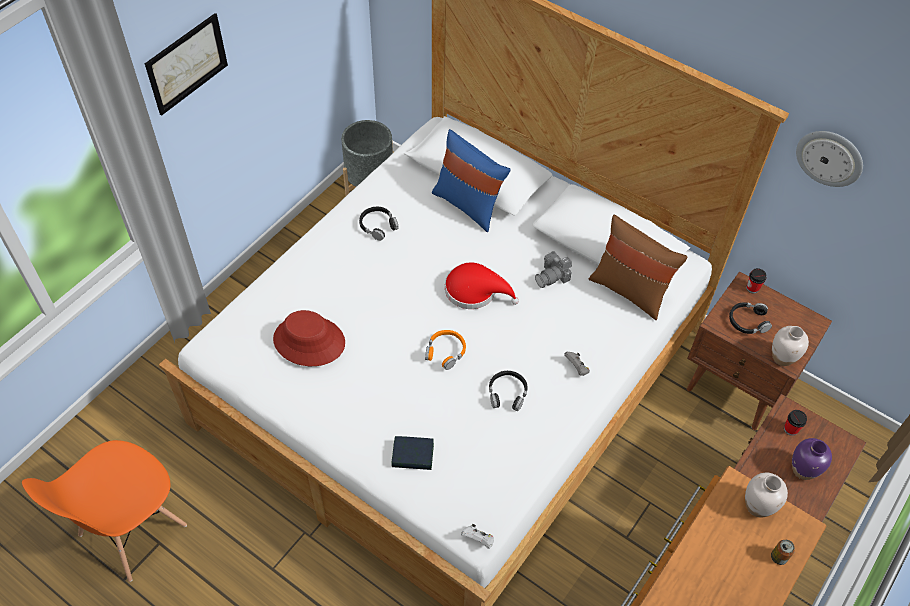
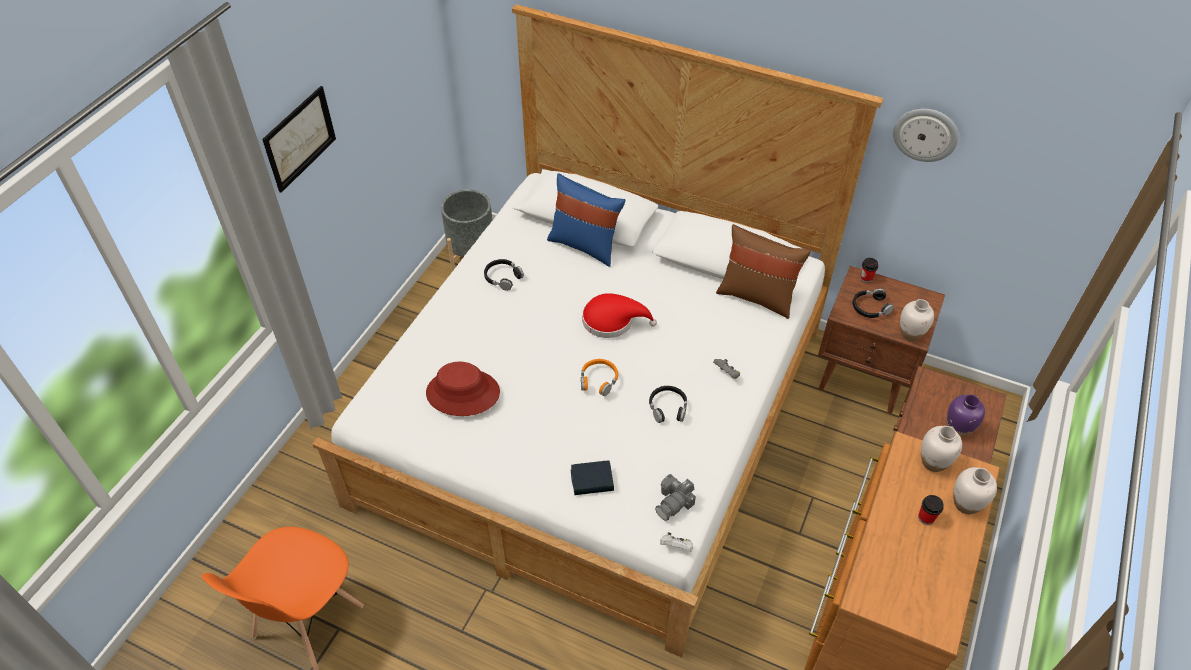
camera: 10 degrees left, 5 degrees down
(553, 276) = (682, 295): camera -> camera (674, 502)
(778, 557) = (965, 504): can -> white vase
(790, 429) = (936, 395): cup -> cup (926, 518)

